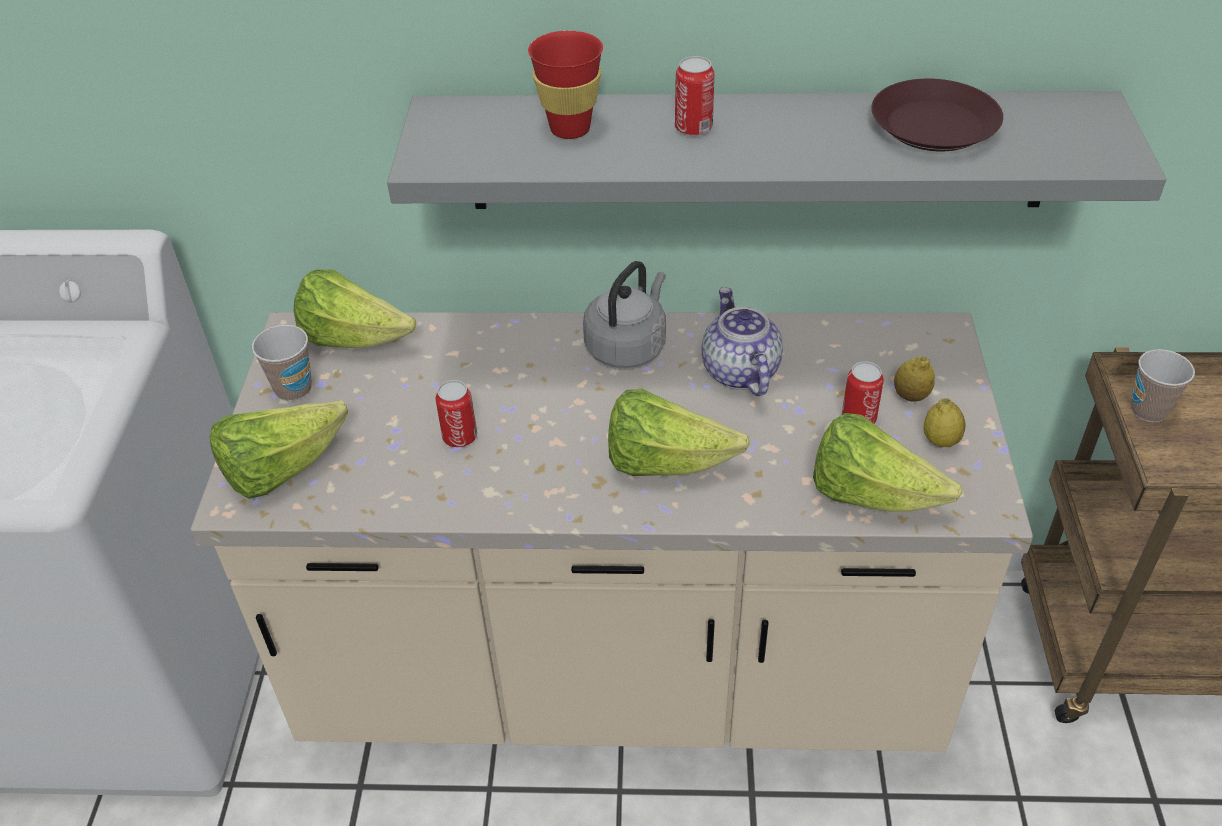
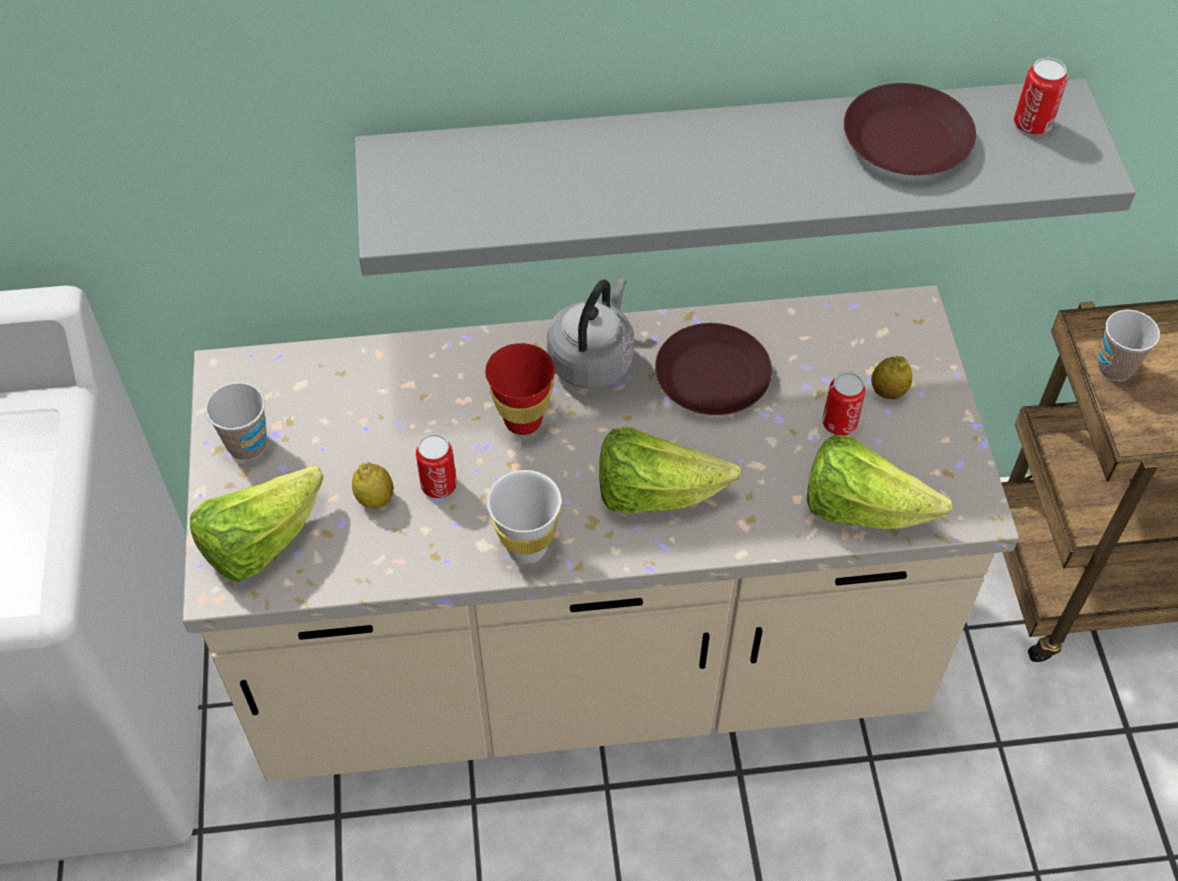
camera: 10 degrees left, 10 degrees up
(354, 339) = (297, 377): lettuce -> none
(531, 498) = (527, 548): none -> white cup
(570, 129) = (536, 172): red cup -> red cup (523, 421)
(693, 128) = (664, 161): can -> can (1032, 124)
(738, 371) = (712, 378): teapot -> brown plate
(940, 441) = (922, 441): lemon -> lemon (375, 499)

